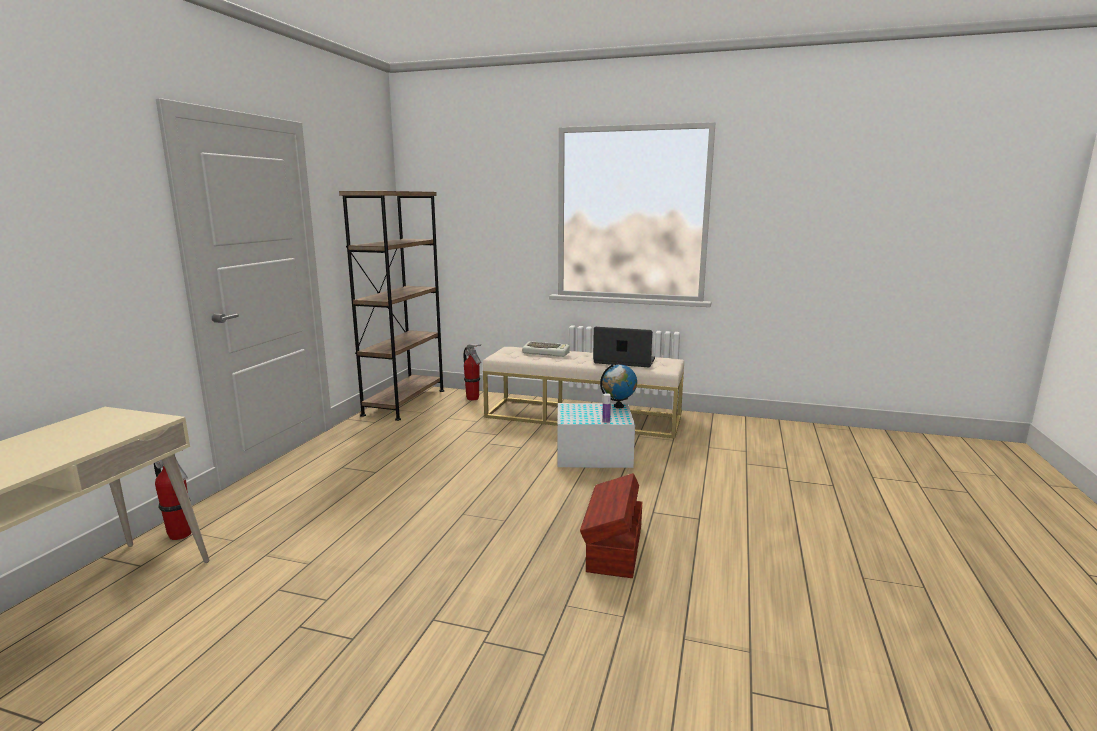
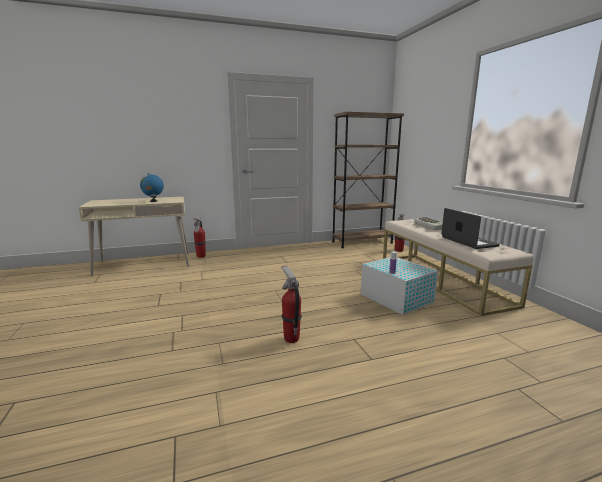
camera: 55 degrees right, 0 degrees up
(613, 548) = (291, 339): brown storage box -> fire extinguisher
(618, 406) = (425, 269): globe -> globe (153, 201)

